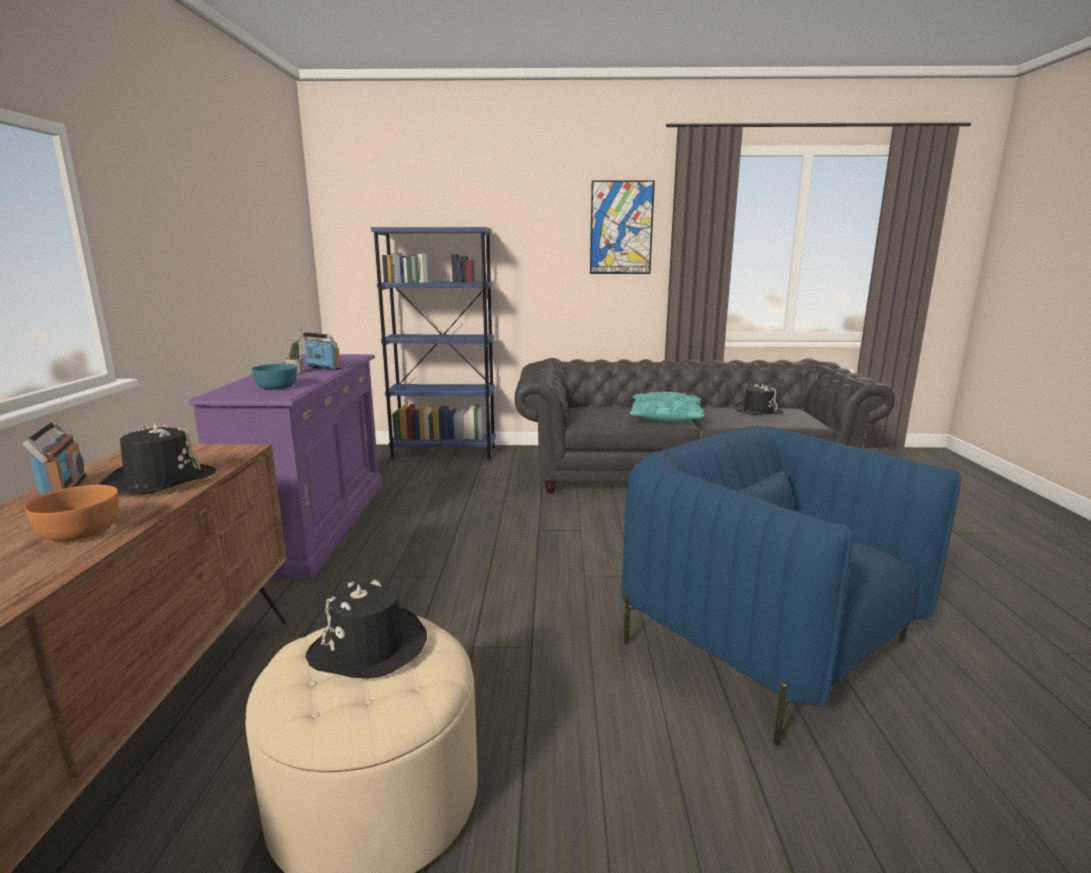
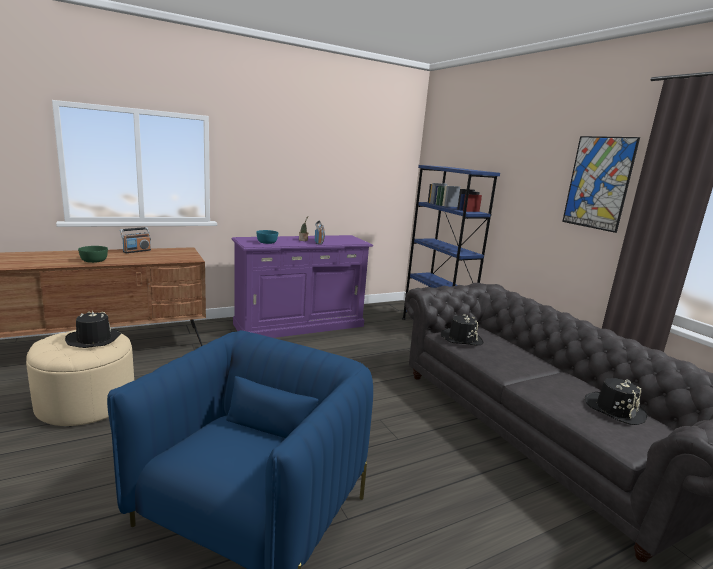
camera: 60 degrees right, 0 degrees up
(80, 532) = (93, 261): orange bowl -> green bowl
(160, 480) = (149, 258): black hat -> black hat (461, 338)
(666, 417) = (510, 364): turquoise pillow -> none

